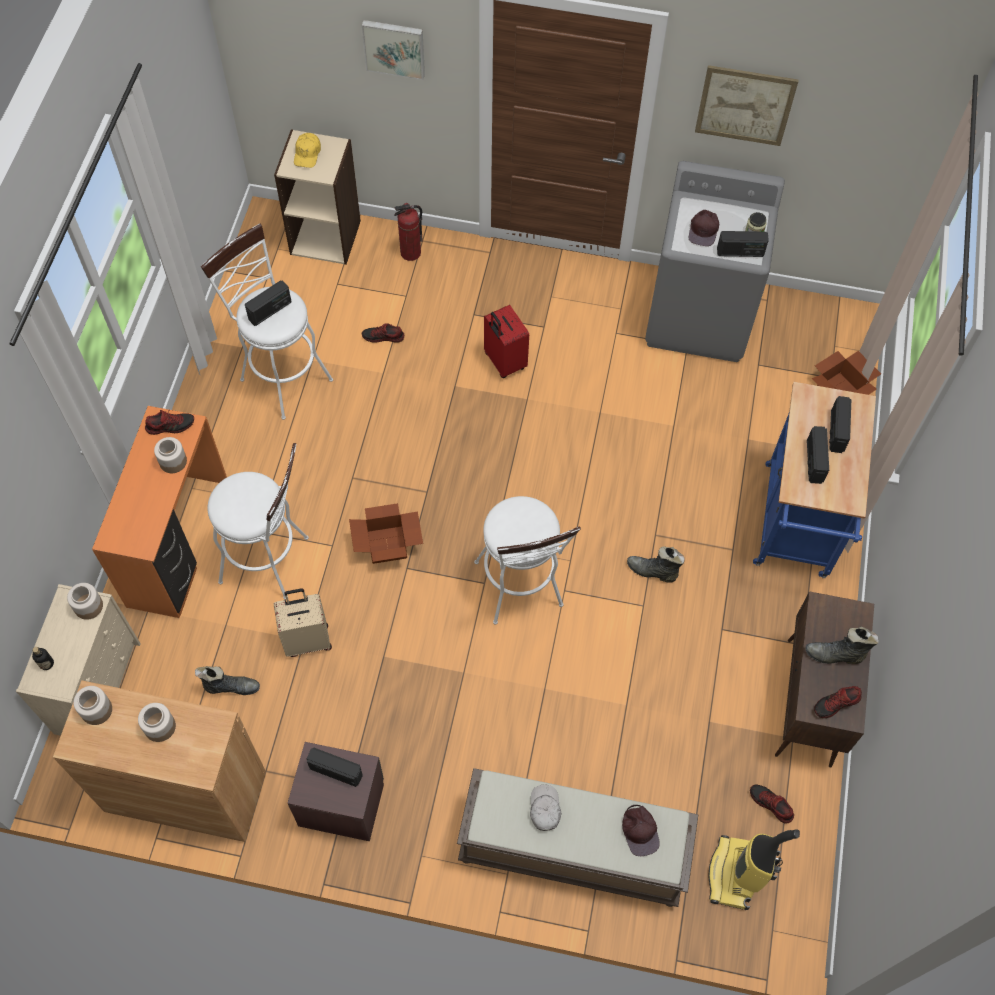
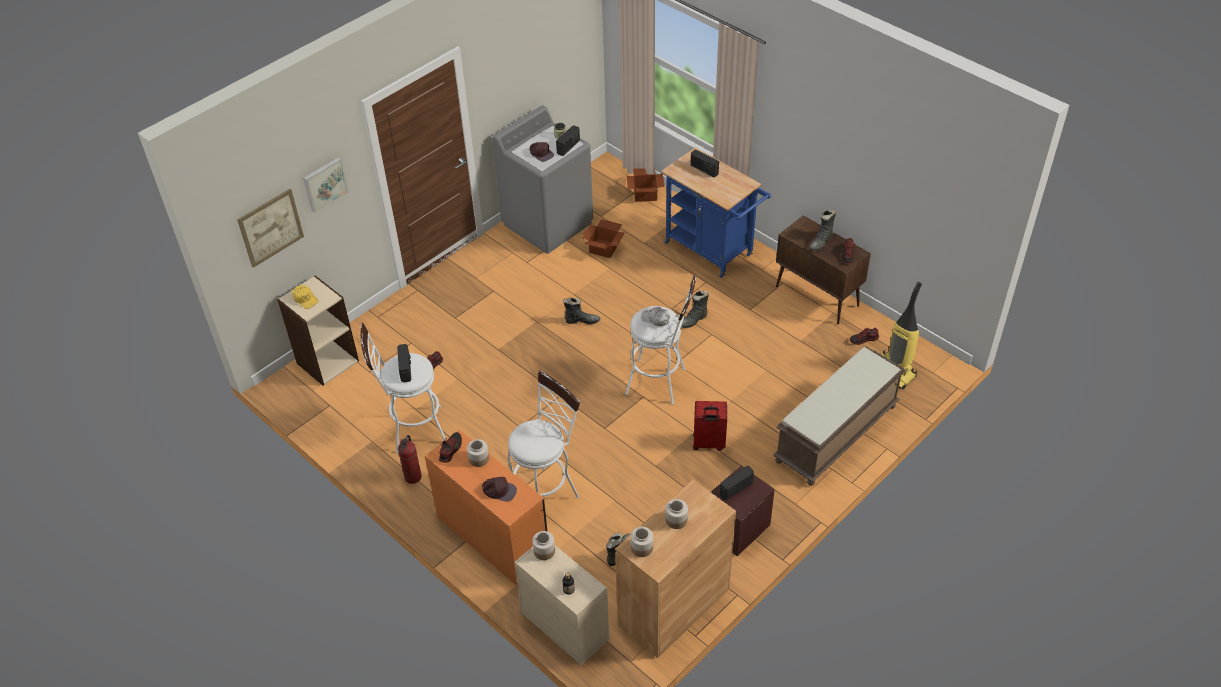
camera: 55 degrees left, 15 degrees down
(307, 639) = (615, 498): beige suitcase -> none
(388, 545) = (582, 430): cardboard box -> cardboard box (604, 248)
(410, 253) = (381, 326): fire extinguisher -> fire extinguisher (413, 477)
(504, 362) = (501, 319): red suitcase -> red suitcase (708, 443)
(544, 809) = (823, 403): white cap -> white cap (655, 319)
(562, 446) = (582, 321): none -> black boot
(640, 830) = (861, 370): brown cap -> brown cap (499, 490)
(745, 105) = (509, 75): picture -> picture (270, 227)
(814, 461) = (715, 186): radio -> none

